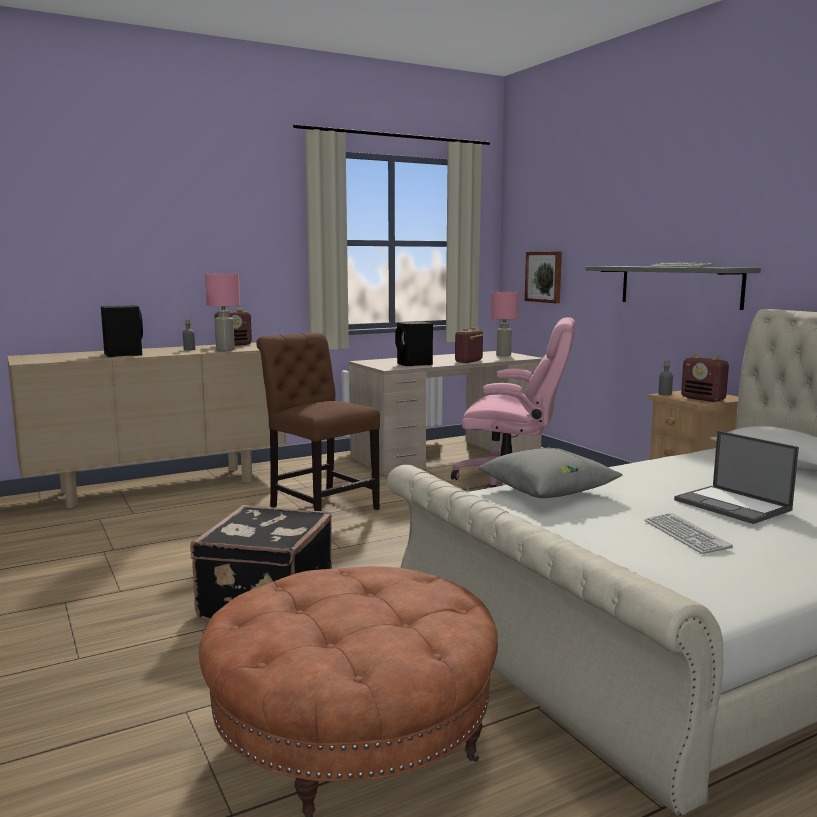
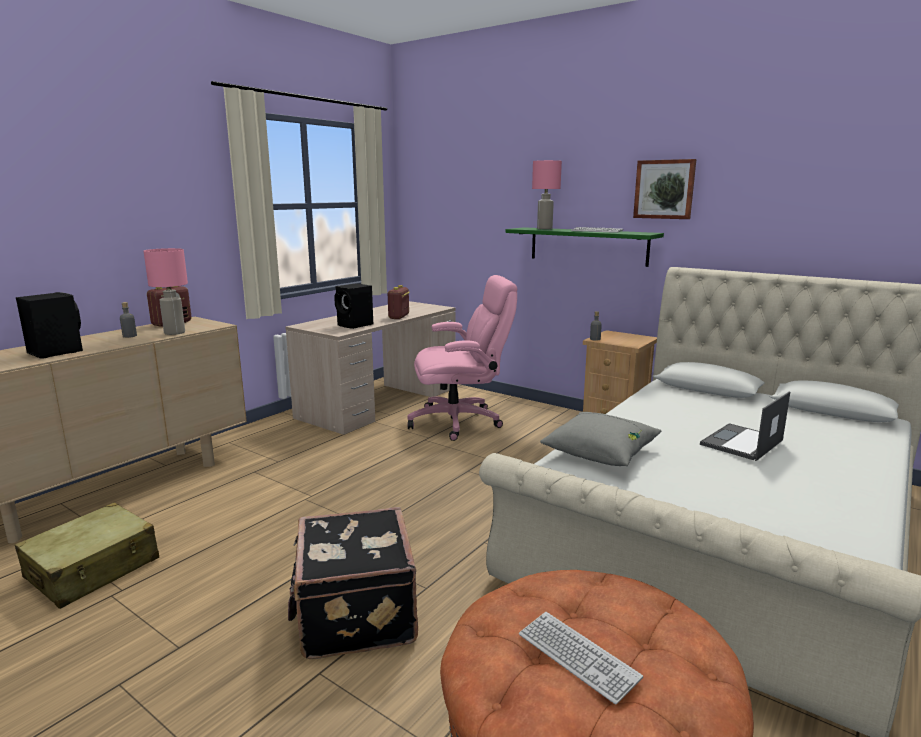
camera: 25 degrees left, 5 degrees up
(106, 533) = (93, 569): none -> beige suitcase
(320, 506) = (312, 482): brown chair -> none
(503, 355) = (418, 307): pink table lamp -> pink table lamp (544, 228)
(544, 277) = (447, 234): picture -> picture (664, 189)
(679, 286) = (588, 246): grey shelf -> green shelf
(686, 534) = (749, 481): keyboard -> keyboard (577, 657)
(703, 399) = (628, 341): radio -> none
(733, 505) = (741, 443): laptop -> laptop turned 105 degrees clockwise

